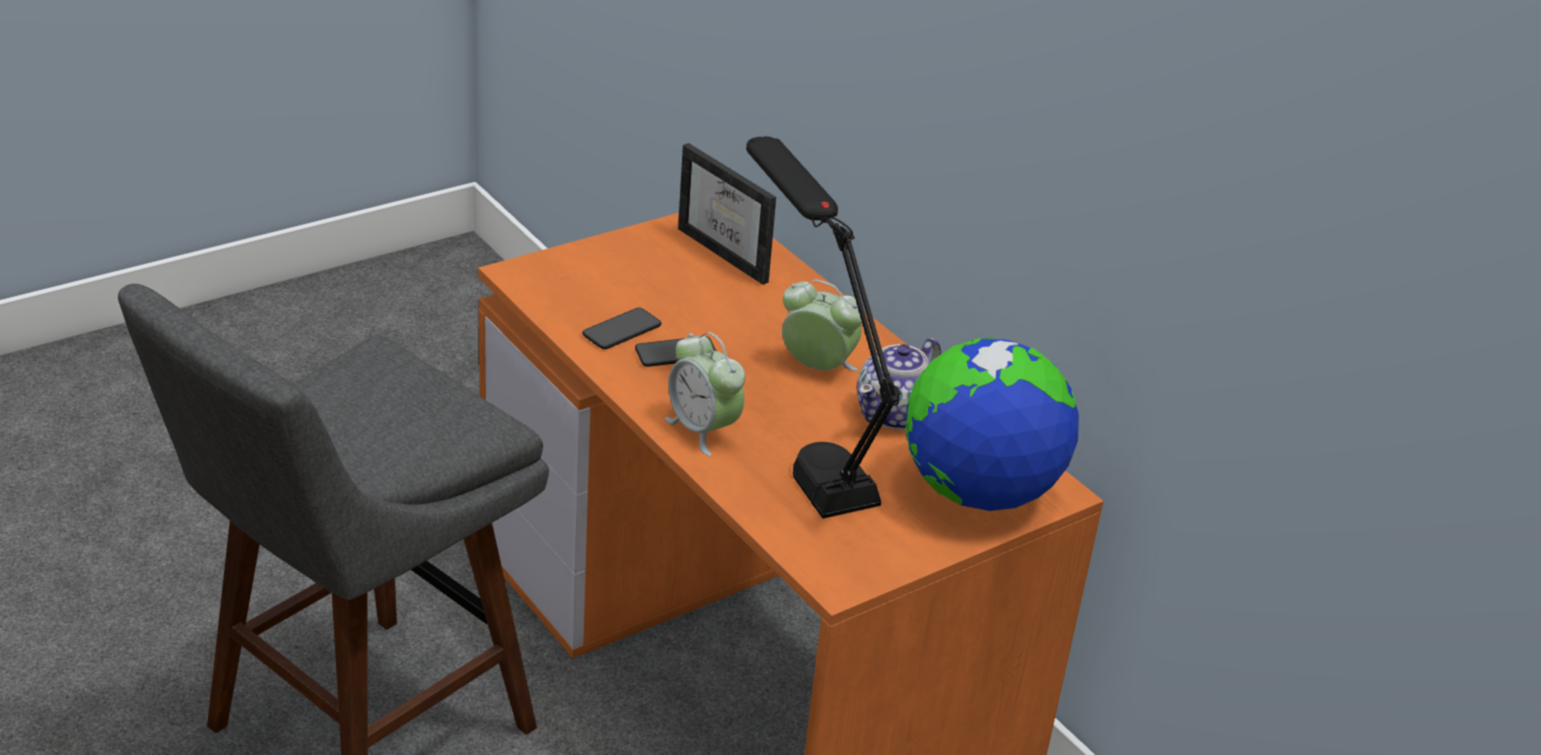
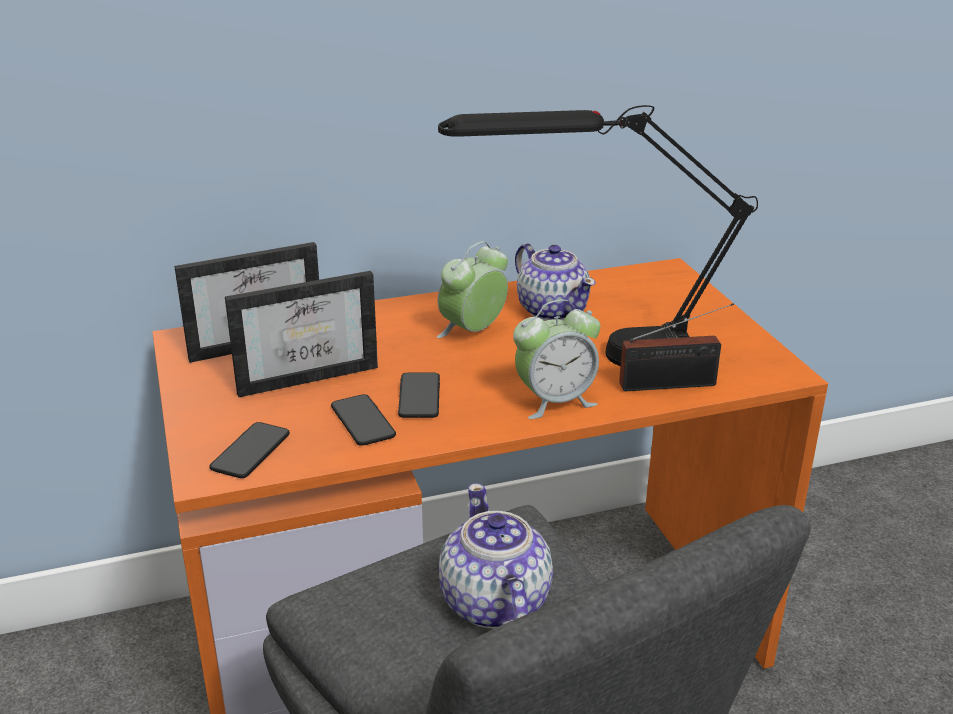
camera: 70 degrees left, 5 degrees down
(387, 419) = (494, 604): none -> teapot
(554, 285) = (250, 451): none -> phone
(689, 289) = (307, 373): none -> picture frame
(771, 503) = (673, 385): none -> radio
(979, 492) = (667, 297): globe -> none

